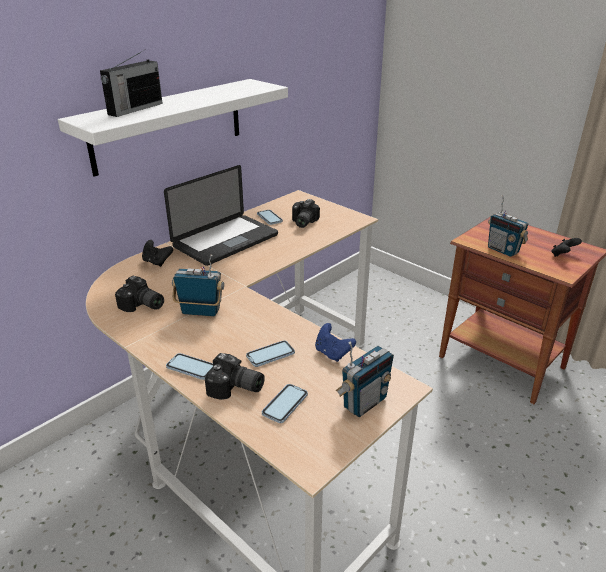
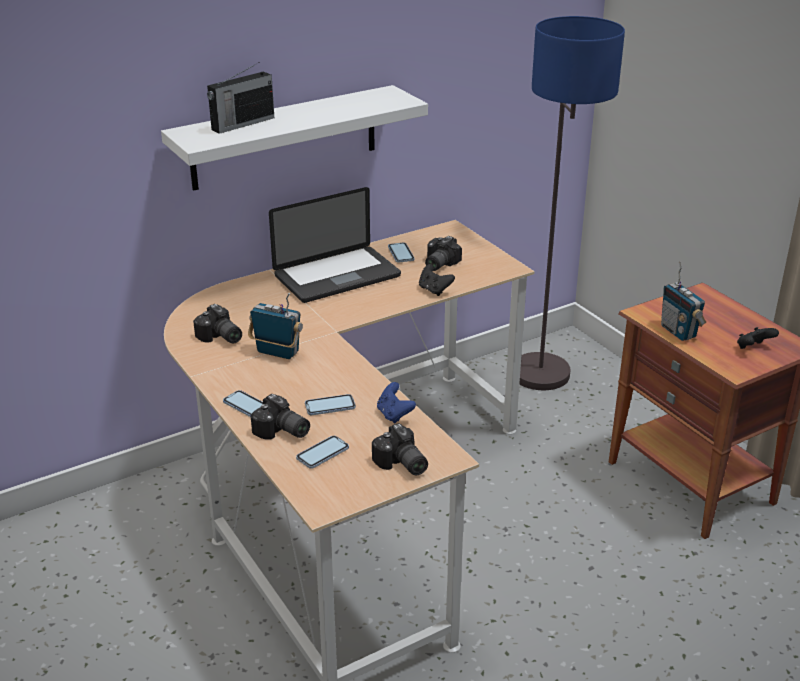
camera: 15 degrees right, 0 degrees up
(157, 262) = (251, 291): black game controller -> black game controller (434, 290)
(364, 402) = (401, 465): radio -> camera
(369, 305) = (545, 384): none -> blue floor lamp

